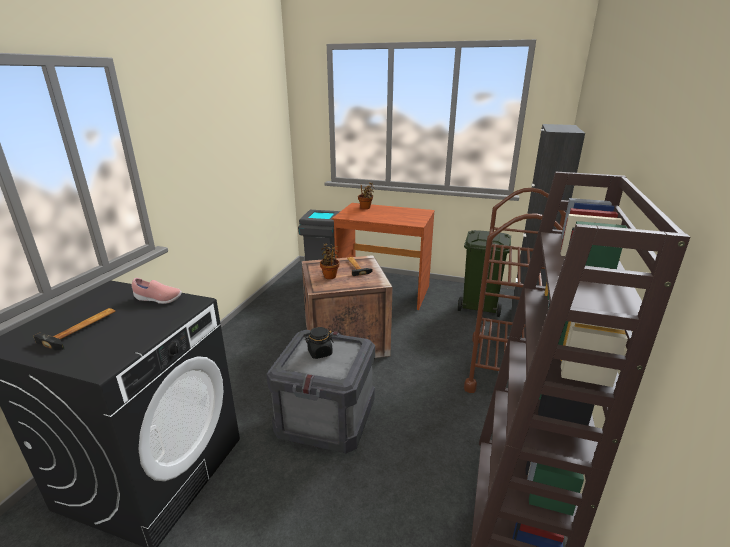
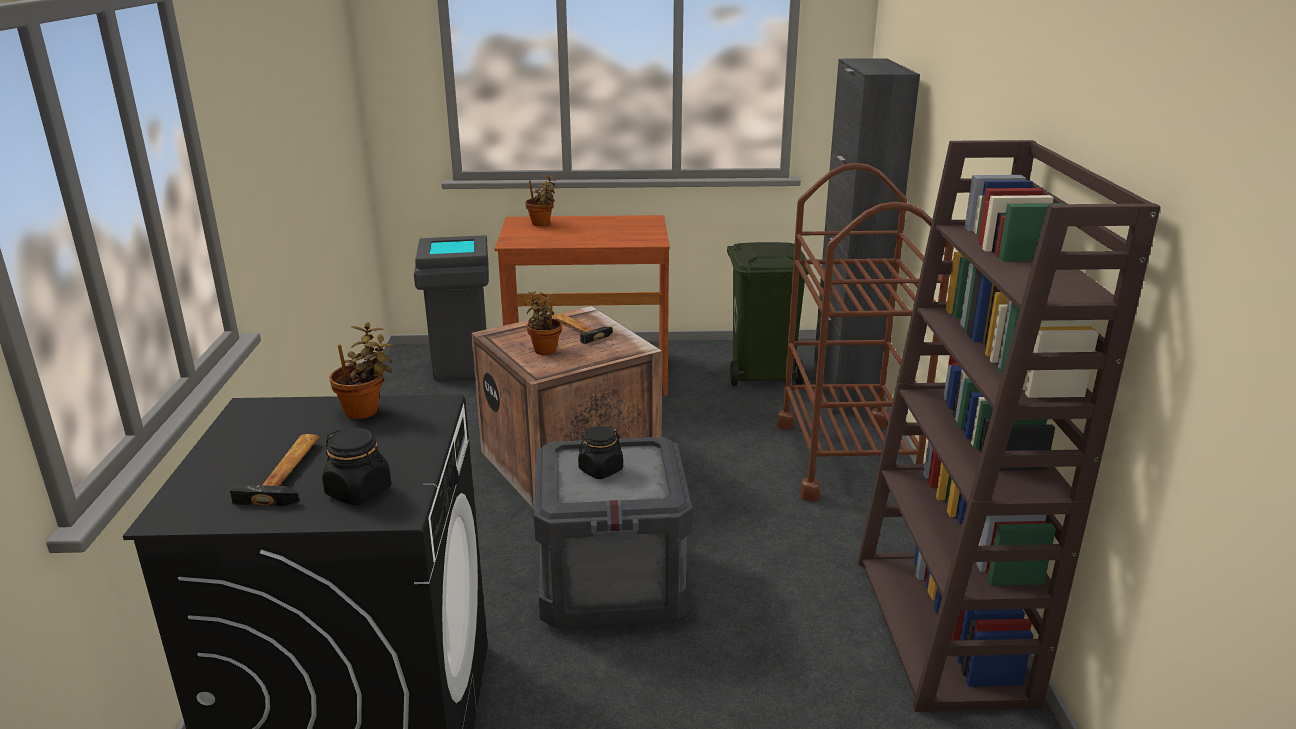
camera: 20 degrees left, 0 degrees up
(99, 349) = (359, 491): none -> black jar
(158, 299) = (366, 411): pink shoe -> potted plant

